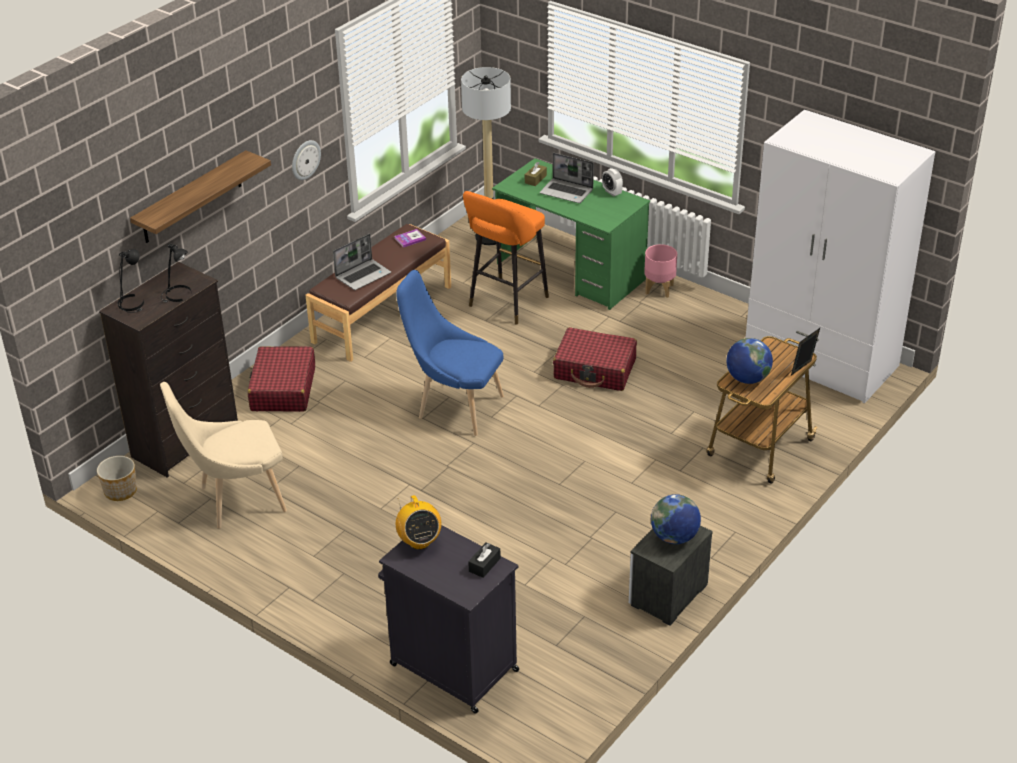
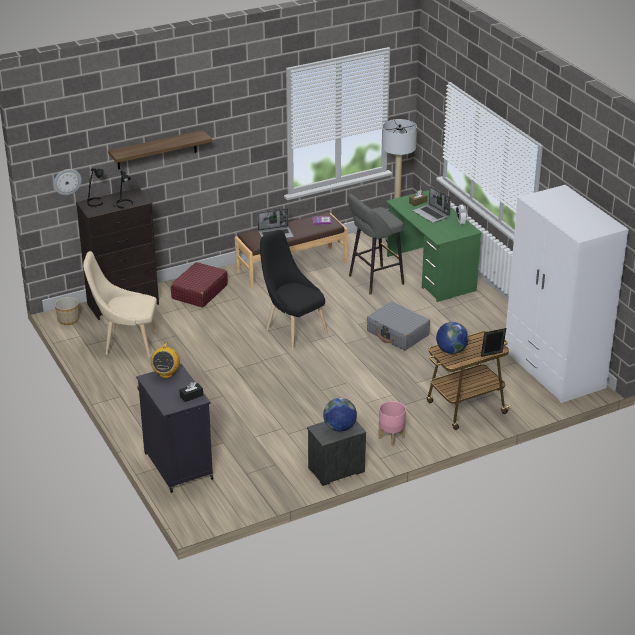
camera: 25 degrees right, 5 degrees down
(305, 159) = (251, 148): wall clock -> wall clock (67, 181)
(455, 407) = (293, 330): blue chair -> black chair
(505, 303) = (373, 281): orange stool -> grey stool
(595, 369) = (398, 333): red suitcase -> grey suitcase
(659, 289) = (481, 299): pink planter -> pink planter (391, 438)

